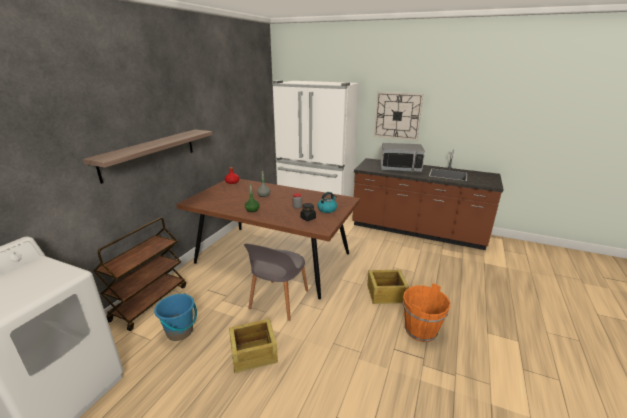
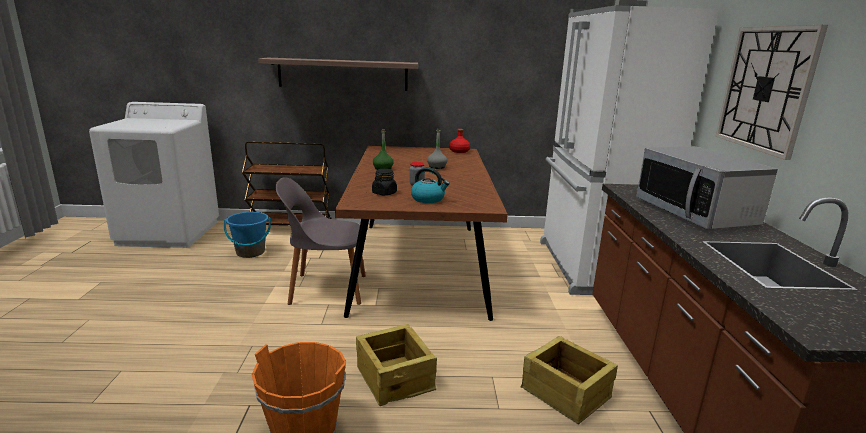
camera: 65 degrees right, 5 degrees down
(254, 354) = (223, 296): crate -> crate (566, 394)

